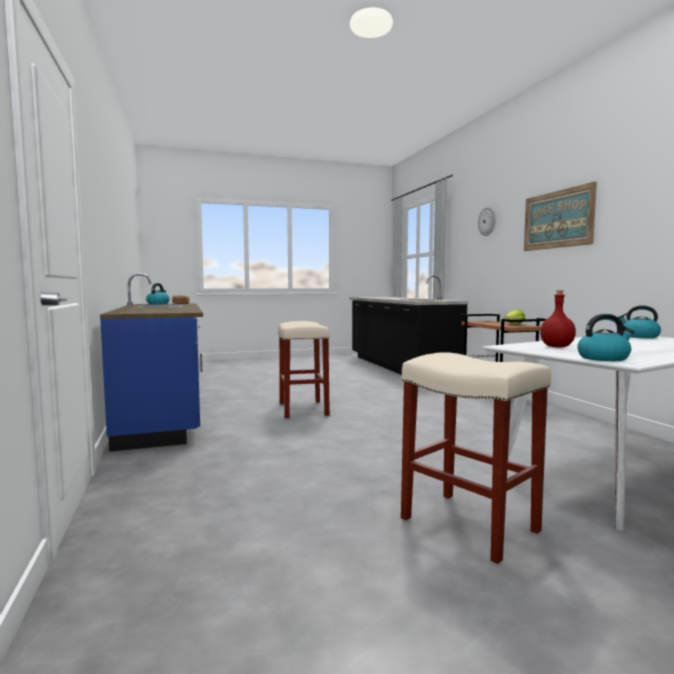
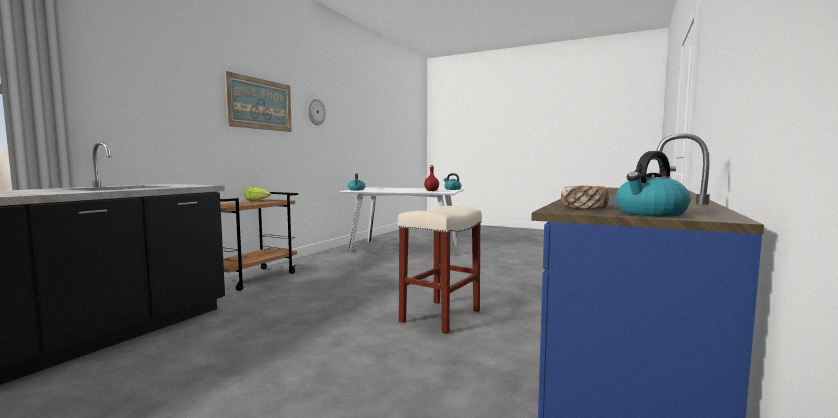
camera: 135 degrees left, 0 degrees up
(467, 524) = (498, 253): beige stool -> none
(487, 221) = (156, 72): wall clock -> wall clock (316, 112)

